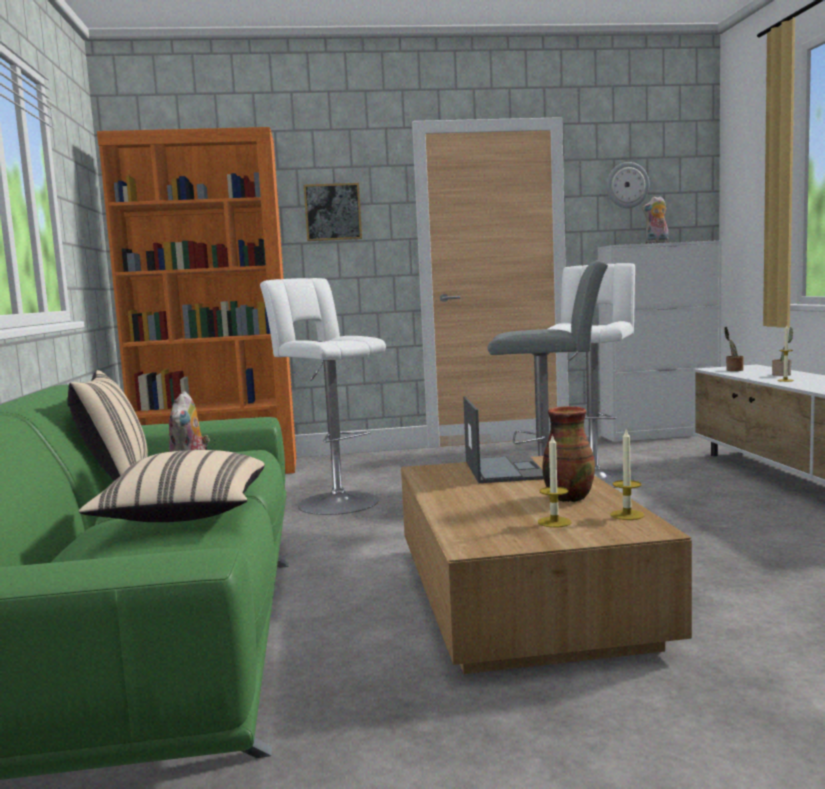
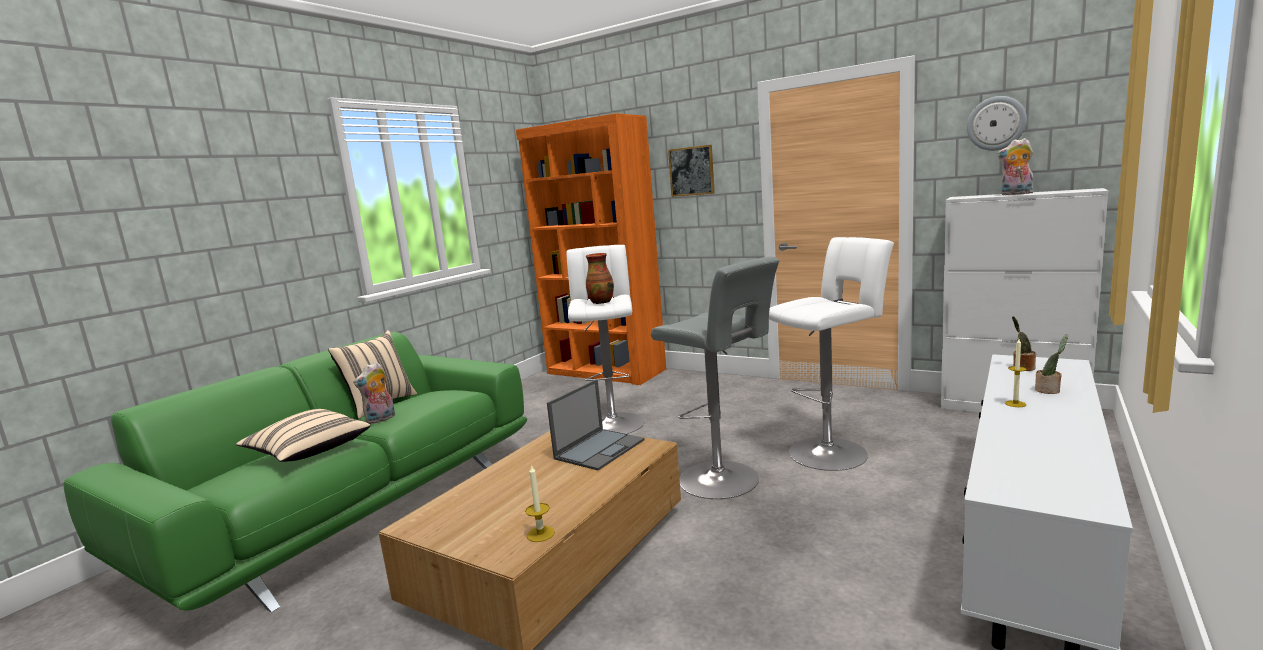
camera: 40 degrees right, 5 degrees up
(554, 522) = (492, 521): candle -> none
(568, 497) = (558, 498): vase -> vase (601, 302)

